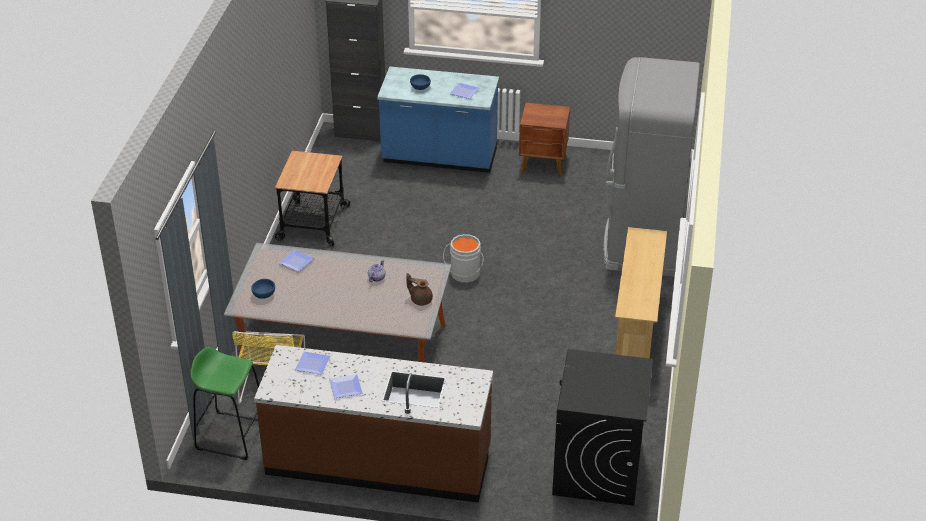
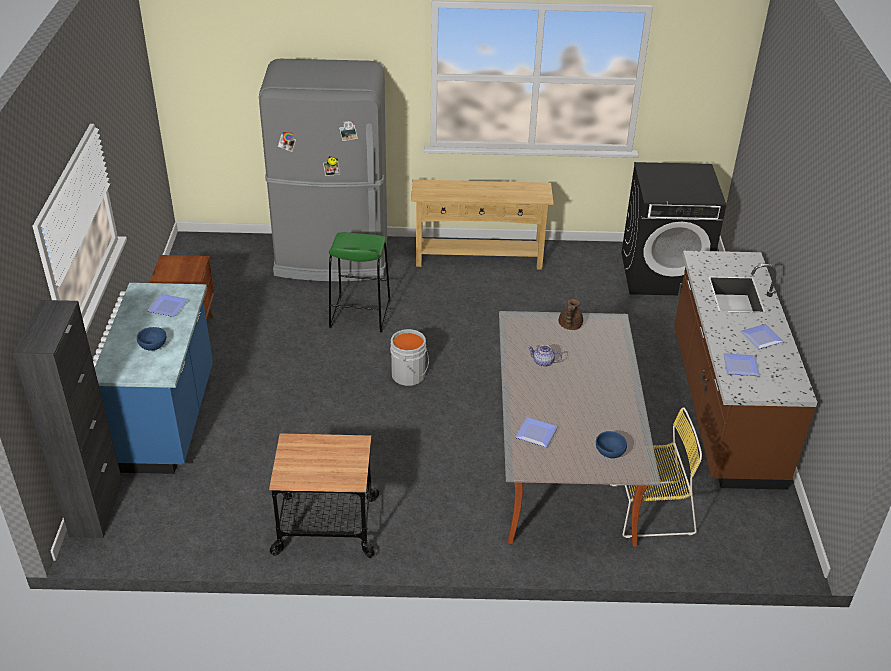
camera: 100 degrees left, 0 degrees up
(231, 435) = (746, 530): green stool -> green stool (359, 314)

